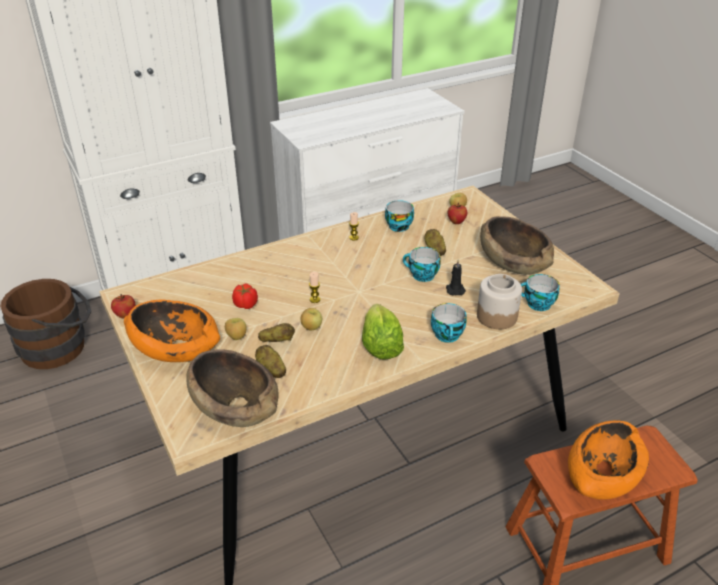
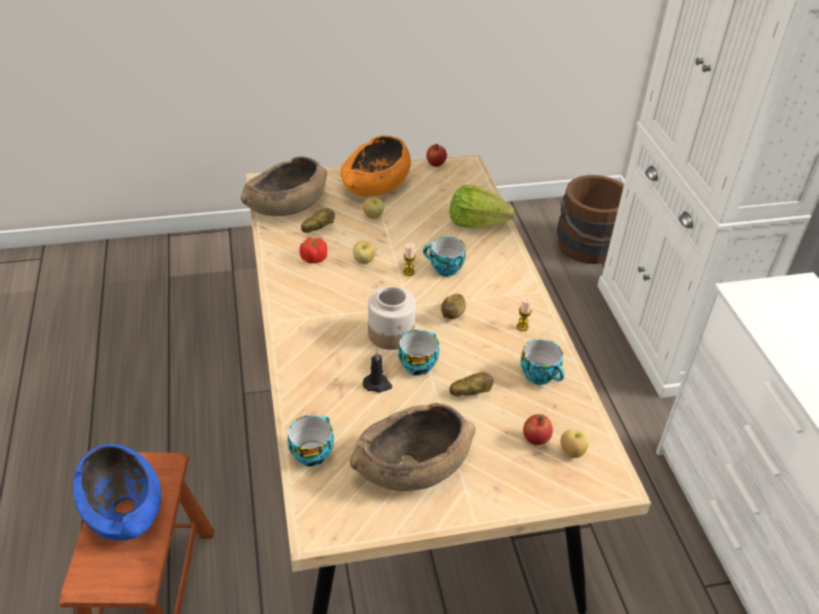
camera: 105 degrees right, 5 degrees up
(246, 304) = (421, 228): tomato -> tomato (313, 258)
(277, 341) = (355, 238): potato -> potato (453, 314)
(380, 346) = (311, 299): lettuce -> lettuce (476, 223)
(448, 336) = (299, 352): cup -> cup (444, 269)
(497, 316) = (309, 404): jar -> jar (391, 334)
(602, 475) = (123, 507): orange bowl -> blue bowl

